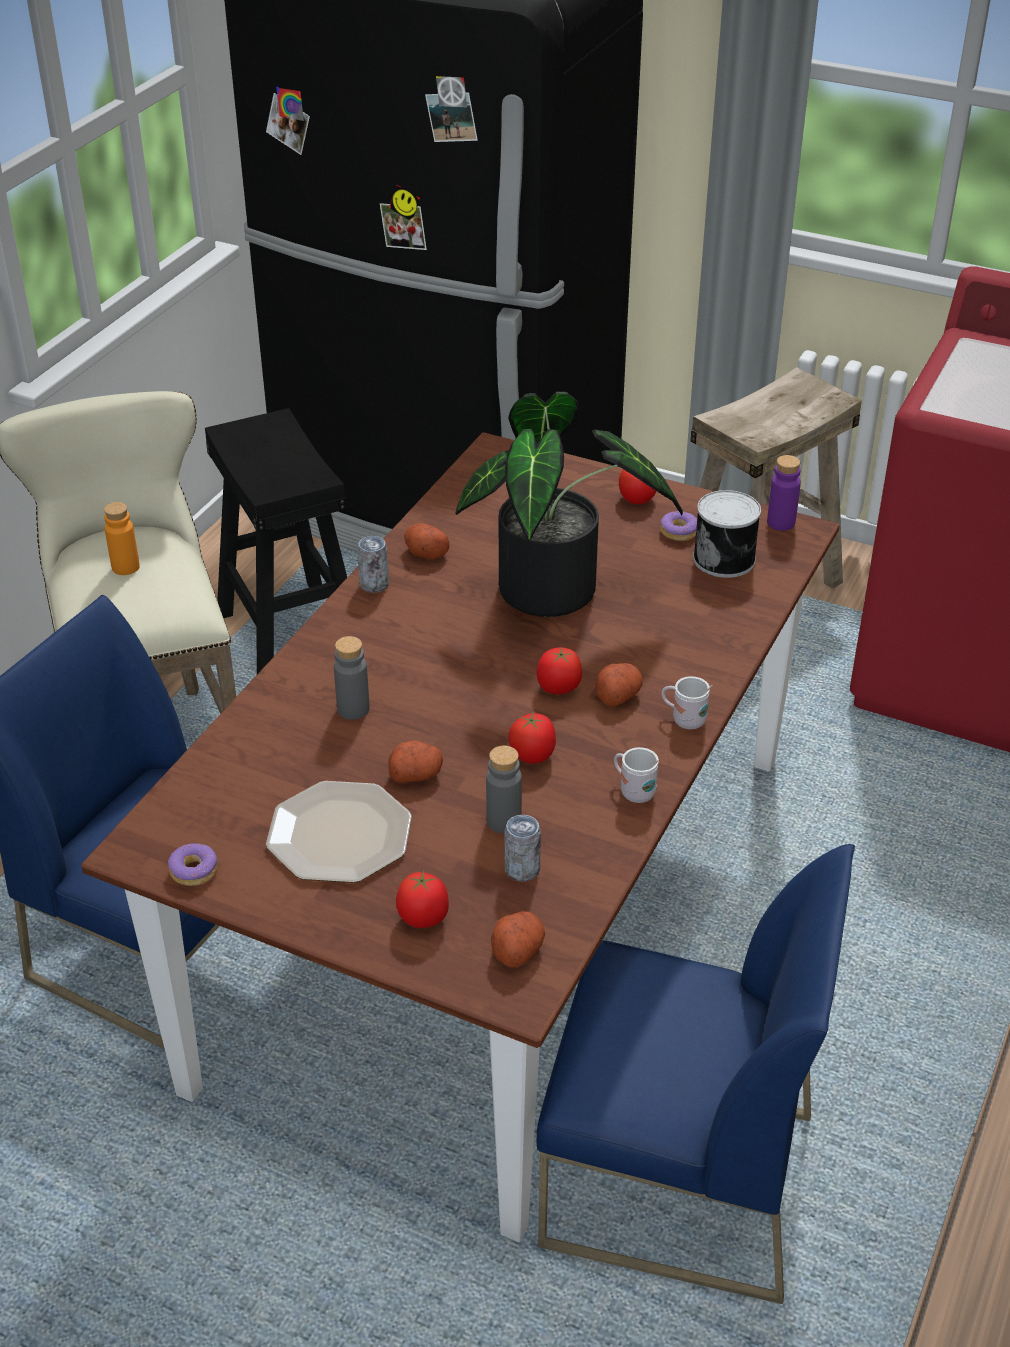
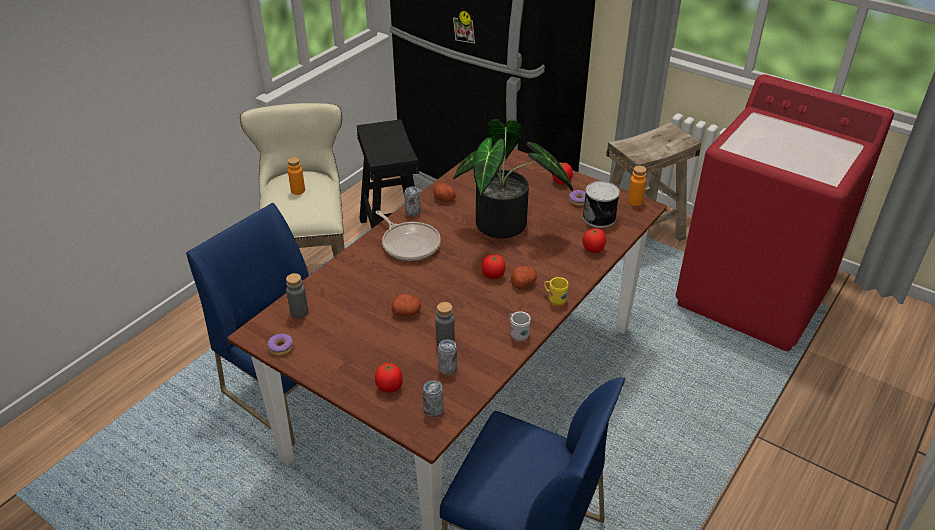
camera: 10 degrees right, 0 degrees up
(338, 834) = (358, 338): plate -> none
(353, 709) = (384, 274): grey bottle -> grey bottle (299, 312)
(385, 646) = (409, 244): none -> frying pan
(517, 949) = (433, 410): potato -> can
(533, 755) = (470, 309): tomato -> tomato (593, 249)
(684, 719) = (555, 299): white mug -> yellow mug
(781, 523) = (635, 201): purple bottle -> orange bottle

